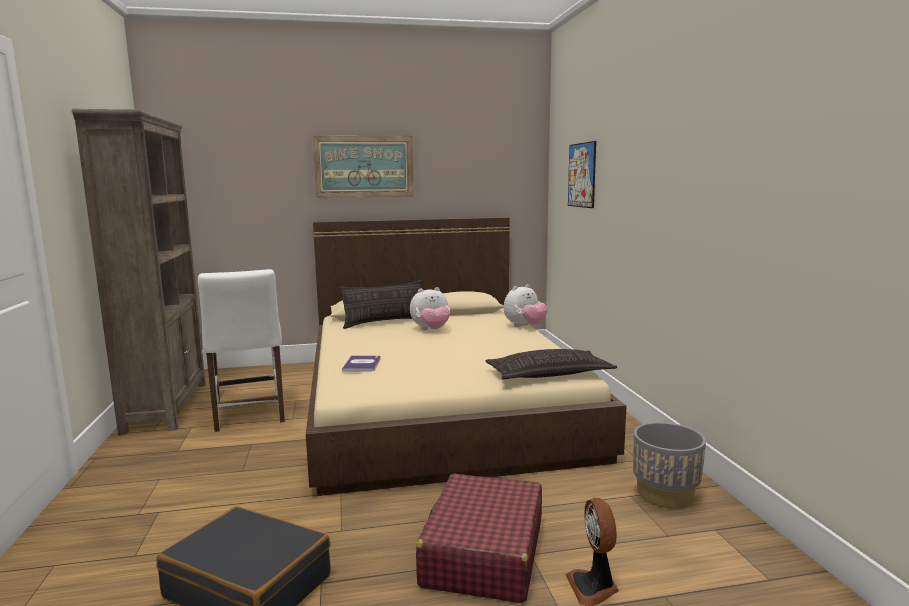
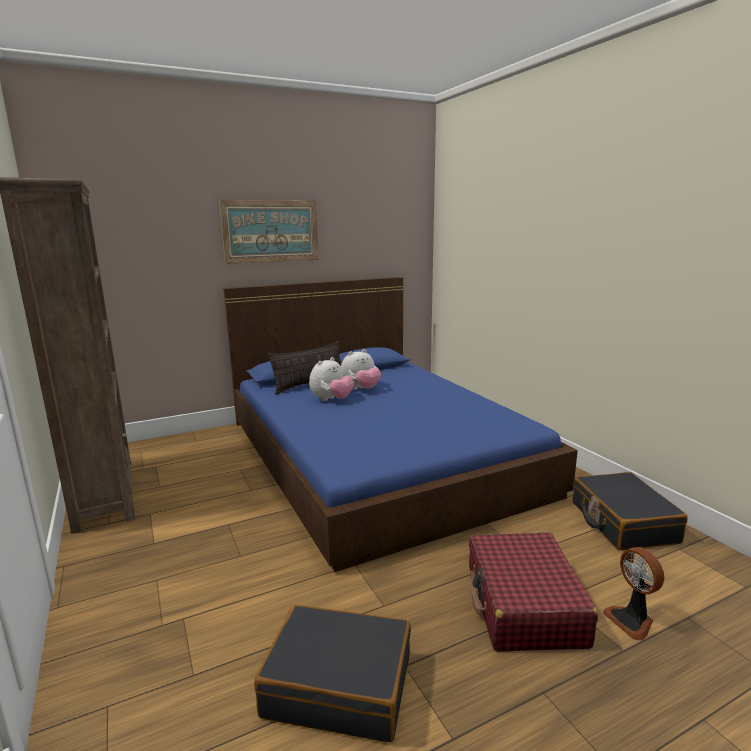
camera: 15 degrees left, 5 degrees up
(248, 416) = (203, 492): white chair -> none
(362, 364) = (334, 435): book -> none
(438, 401) = (377, 454): beige bed -> blue bed
(524, 326) = (440, 379): plush toy -> plush toy (331, 400)
(549, 374) = (506, 428): pillow -> none
(581, 175) = (481, 240): picture -> none
(665, 494) = (622, 522): grey planter -> black suitcase

